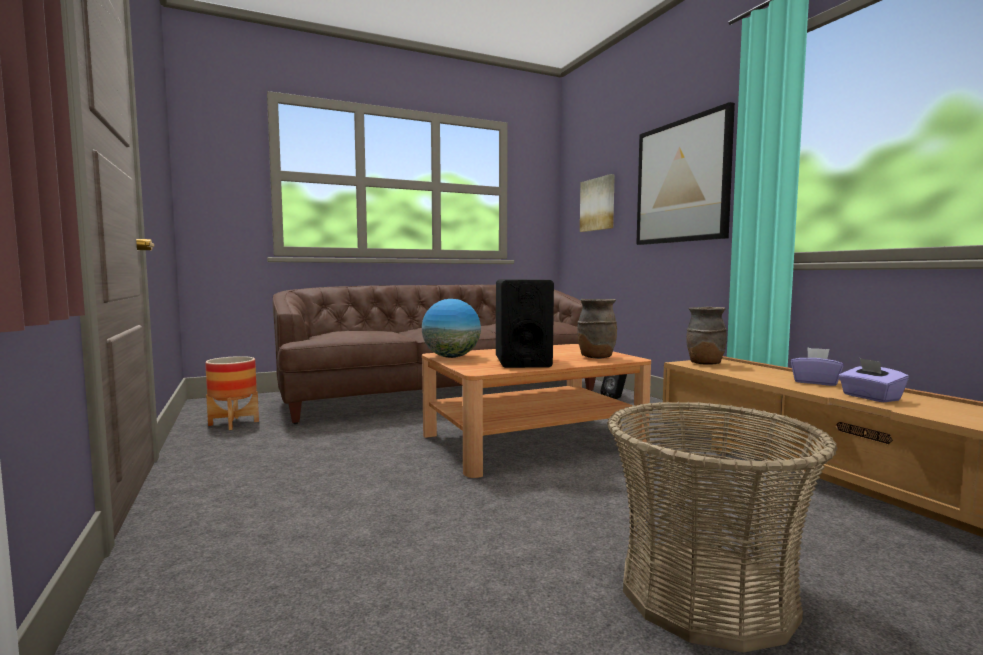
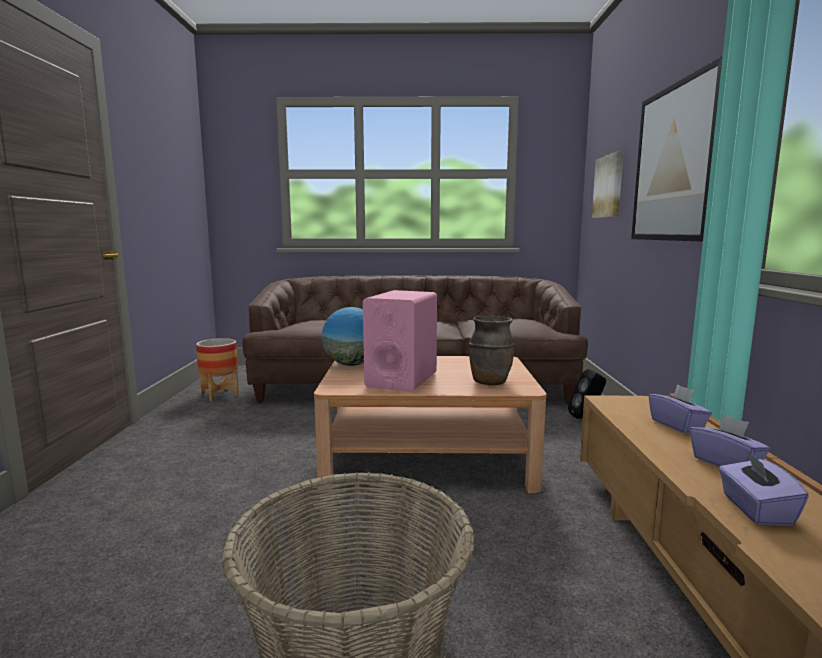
camera: 25 degrees right, 5 degrees up
(522, 361) = (402, 379): black speaker -> pink speaker
(704, 363) = (631, 404): brown vase -> none
(753, 370) = (677, 425): none -> purple tissue box

